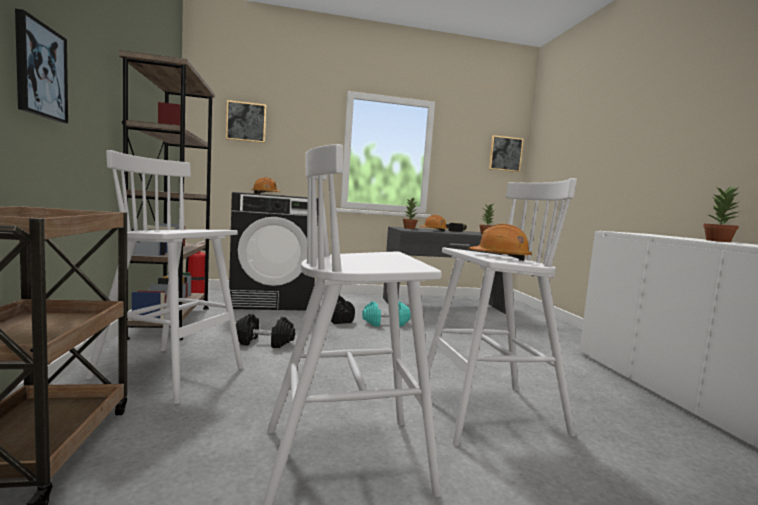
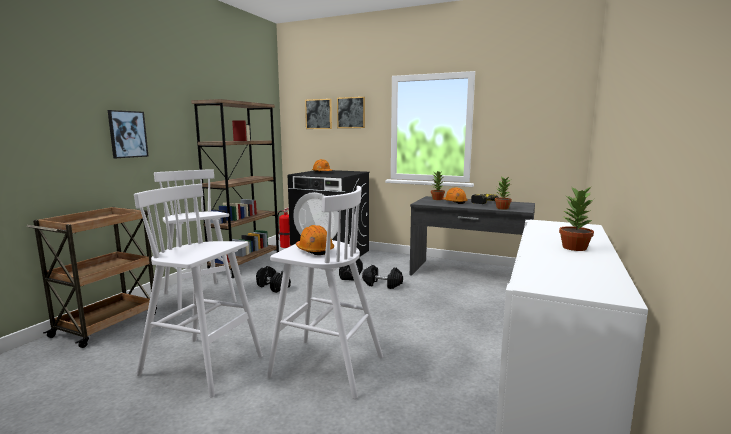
camera: 35 degrees right, 5 degrees up
(385, 323) = (382, 284): turquoise dumbbell -> black dumbbell
(505, 154) = (561, 114): picture -> picture (351, 112)

